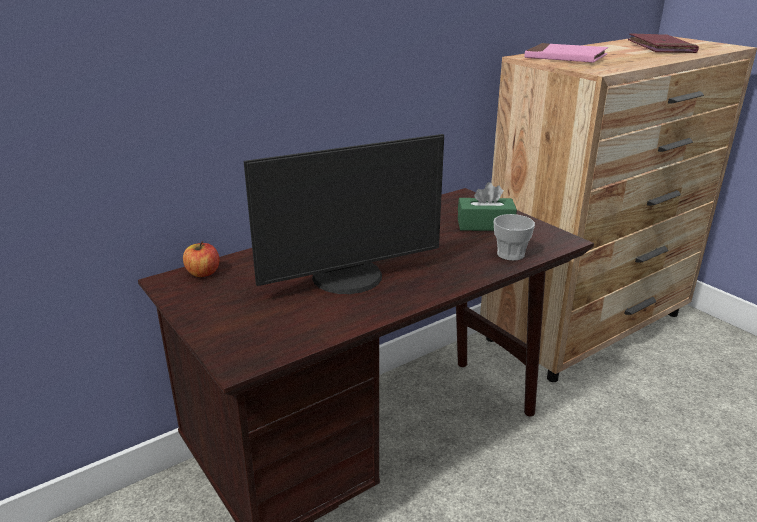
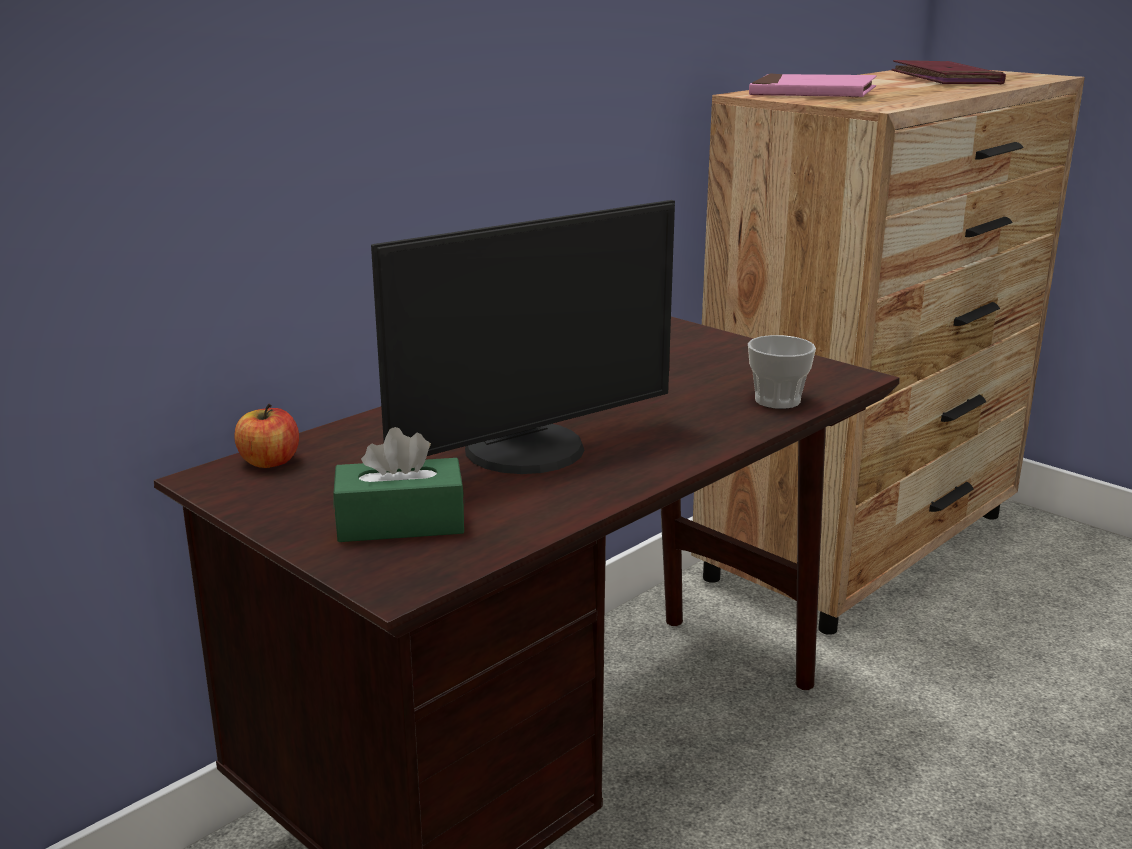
camera: 10 degrees left, 5 degrees down
(485, 225) = (719, 363): green tissue box -> green tissue box (400, 523)

